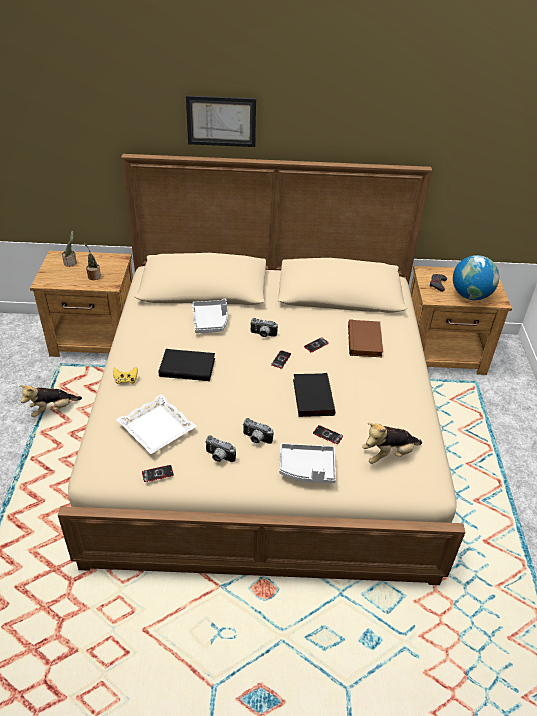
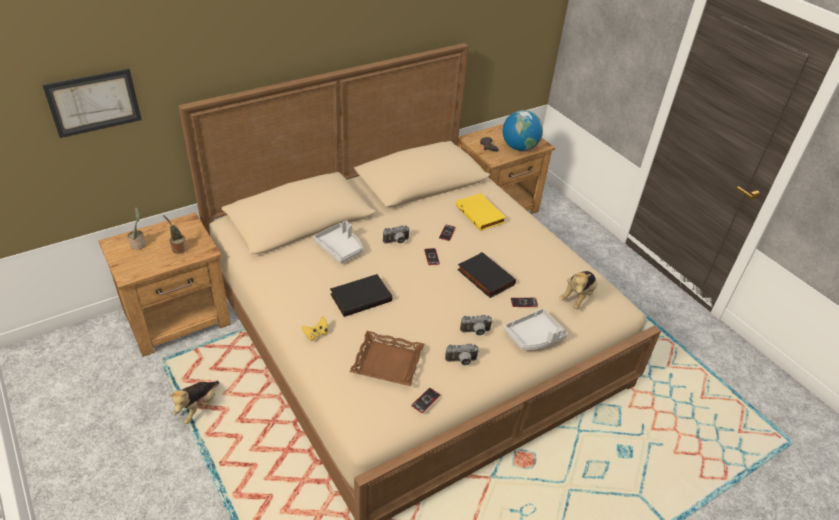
camera: 35 degrees left, 0 degrees up
(157, 428) = (387, 362): white tray -> brown tray
(221, 121) = (277, 45): picture -> picture (94, 102)
(365, 341) = (481, 214): brown book -> yellow book

